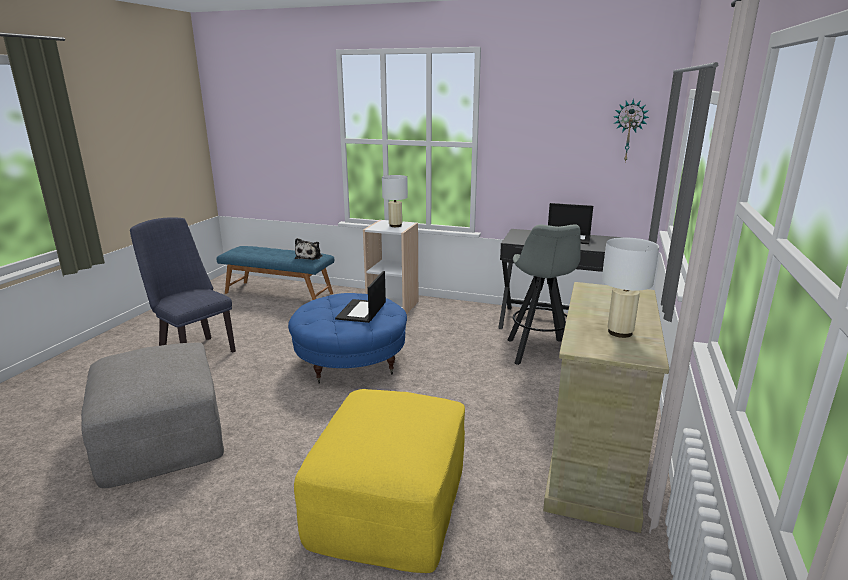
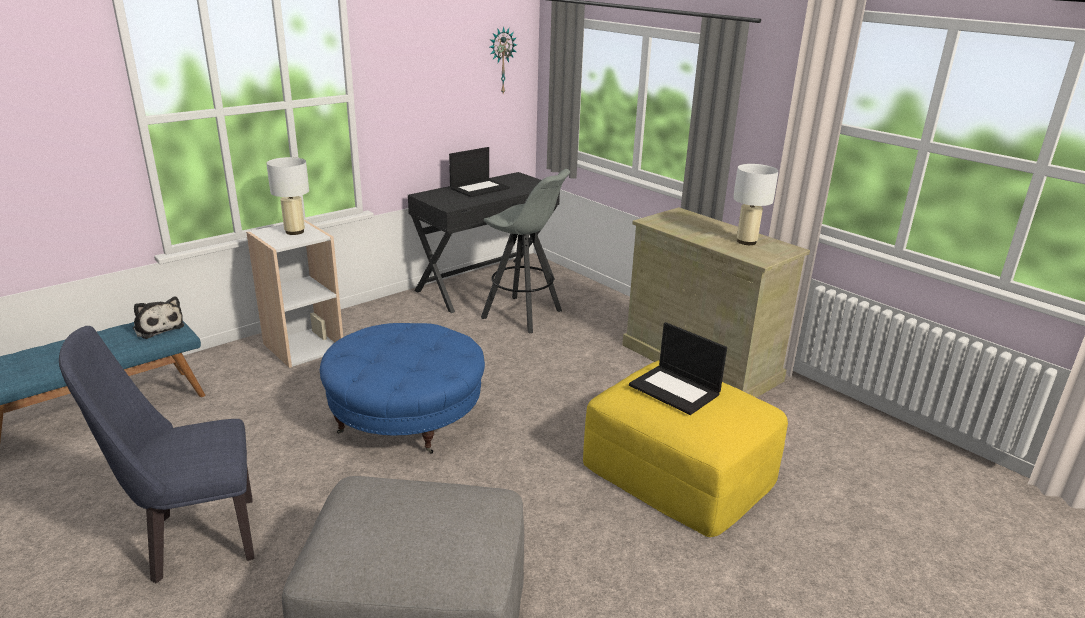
camera: 60 degrees left, 5 degrees up
(361, 311) = (422, 344): laptop -> laptop (675, 390)

